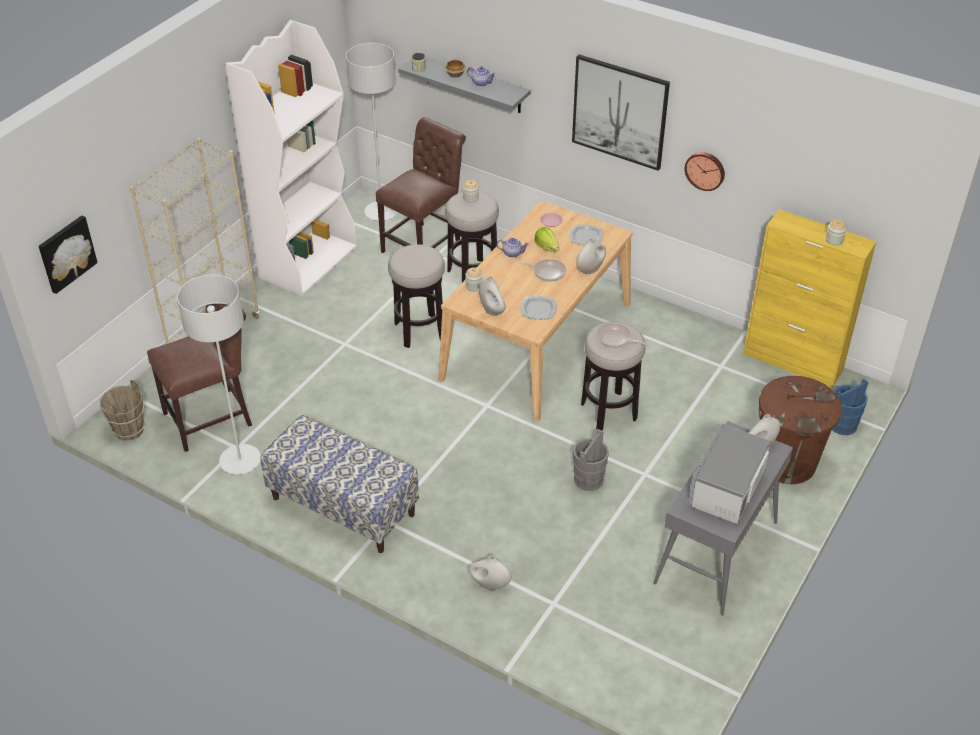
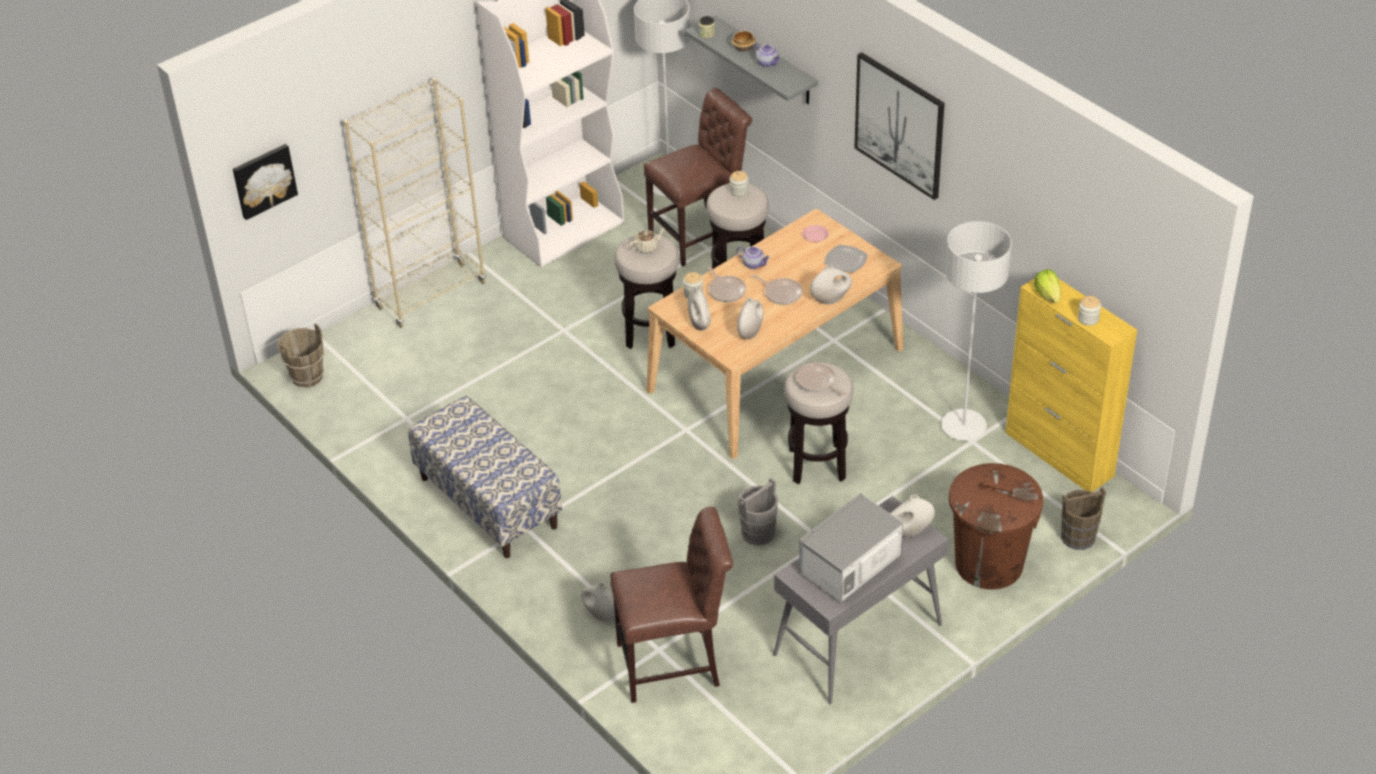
camera: 20 degrees right, 0 degrees up
(213, 418) = (395, 382): brown chair -> brown chair (675, 664)
(240, 461) = (404, 432): grey floor lamp -> grey floor lamp (963, 426)
(416, 256) = (647, 247): none -> beige teapot
(500, 278) = (726, 290): none -> frying pan
(538, 309) = (750, 332): plate -> white vase
(547, 247) = (795, 264): lettuce -> lettuce (1048, 295)
(705, 170) = (979, 210): wall clock -> none
(843, 424) = (1078, 537): blue bucket -> brown bucket

